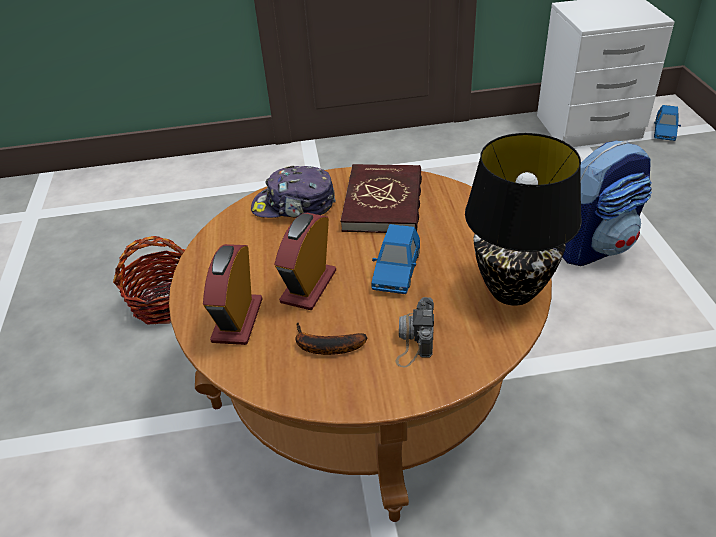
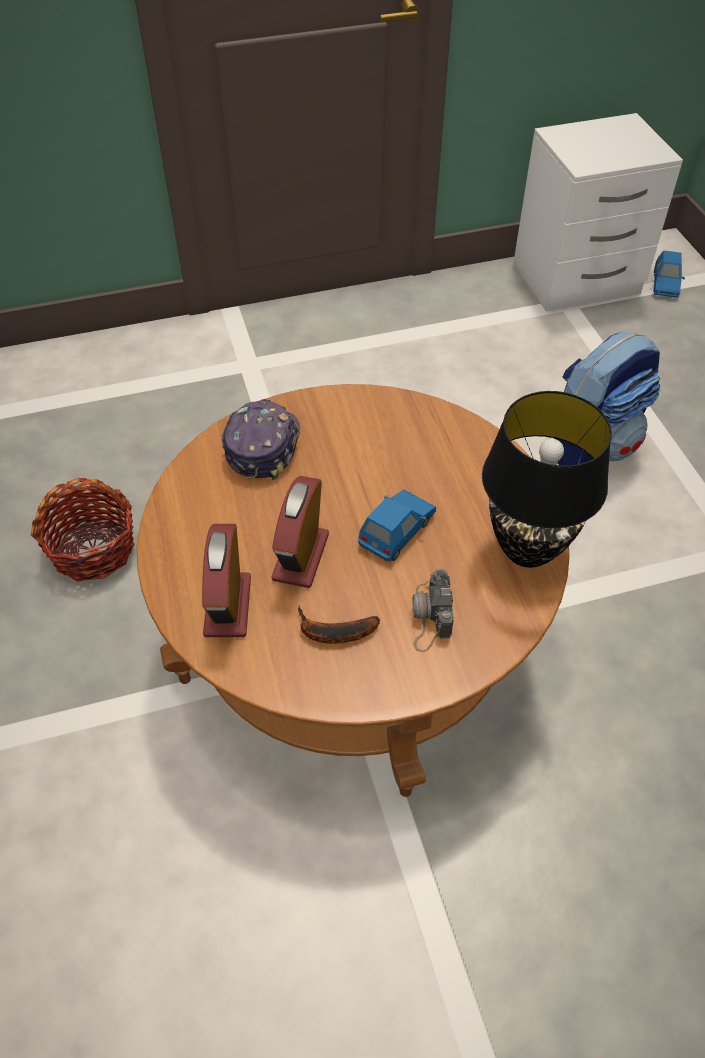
camera: 10 degrees left, 10 degrees up
(294, 205) = (262, 446): cap -> cap turned 105 degrees clockwise
(383, 202) = (367, 437): red book -> none
(396, 271) = (397, 530): blue toy car -> blue toy car turned 150 degrees counterclockwise

